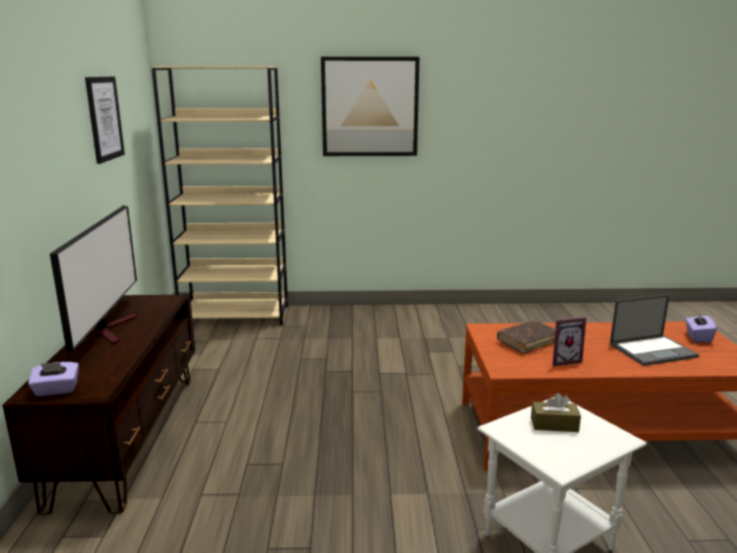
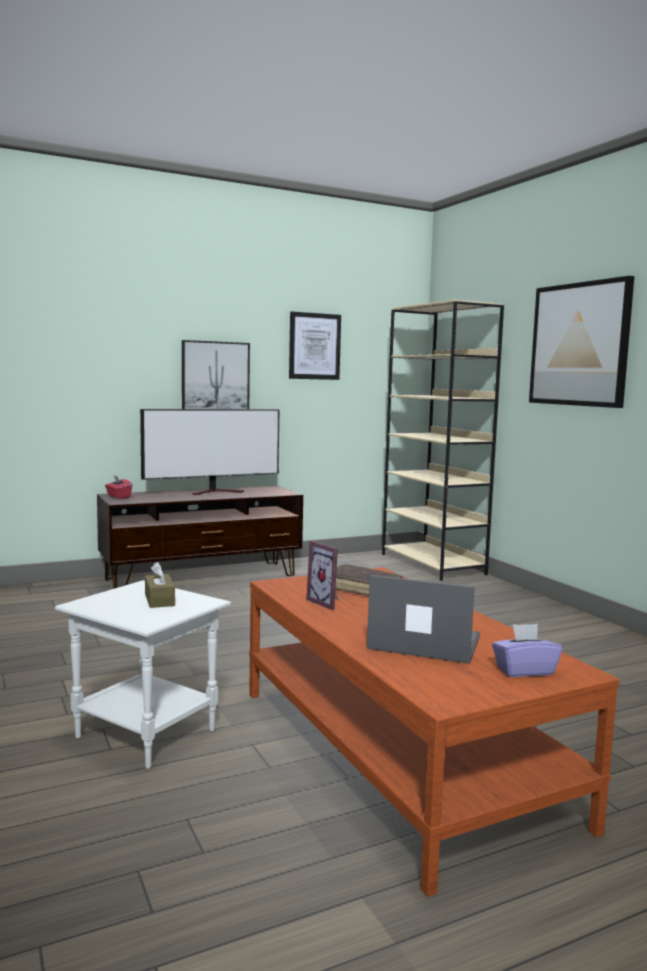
camera: 65 degrees right, 10 degrees down
(52, 179) = (215, 376): none -> picture
(56, 390) = (118, 497): purple tissue box -> red tissue box
(653, 350) = (423, 642): laptop -> laptop turned 150 degrees clockwise

